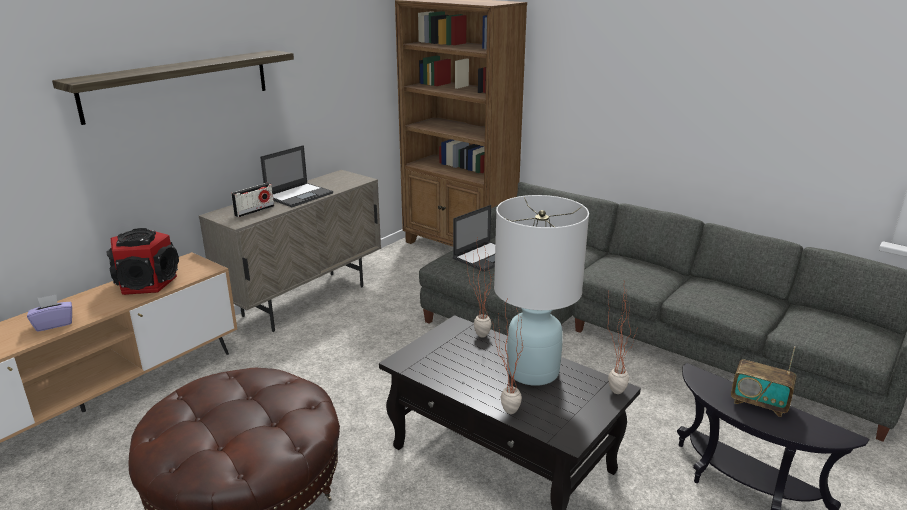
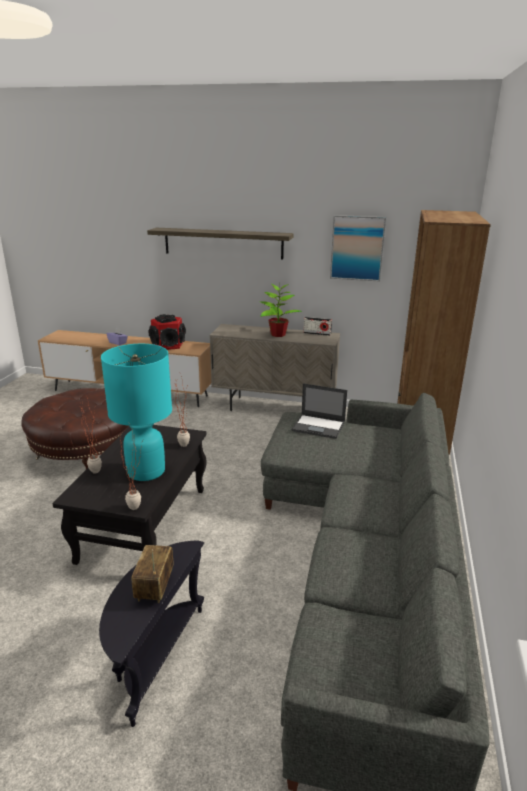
camera: 65 degrees right, 0 degrees up
(254, 211) = (240, 331): radio -> radio (317, 333)
(299, 195) = (277, 334): laptop -> potted plant
(341, 56) = (357, 248): none -> picture
(533, 372) = (145, 471): white table lamp -> turquoise table lamp

